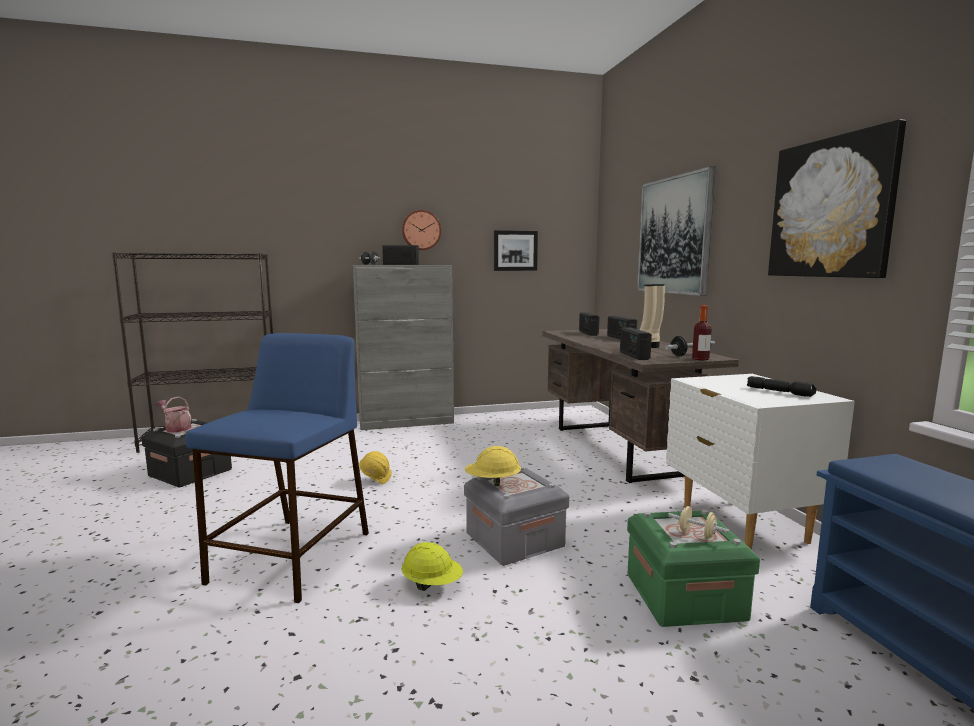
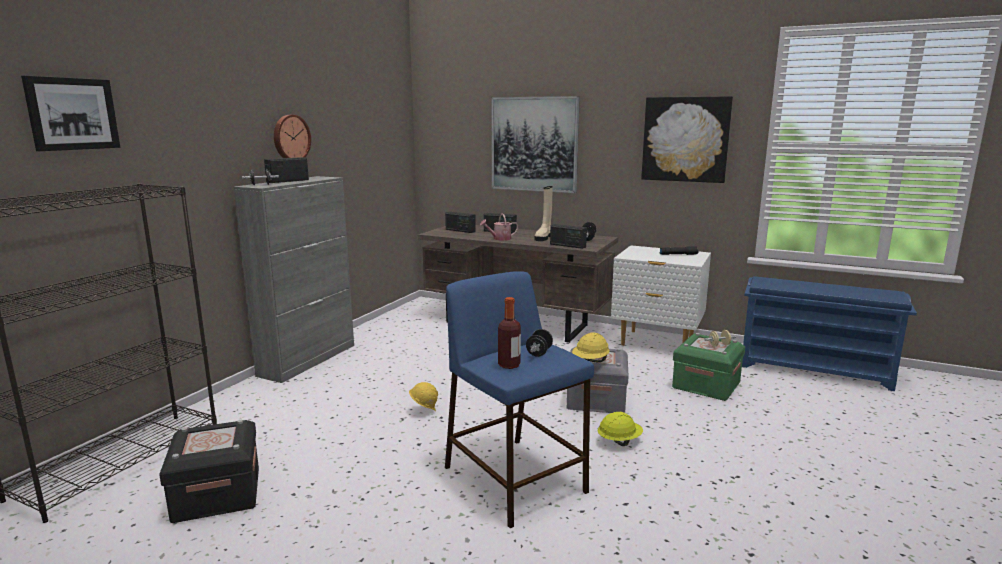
camera: 50 degrees left, 5 degrees up
(176, 428) = (196, 444): watering can -> watering can (499, 239)
(282, 417) = (539, 353): none -> black dumbbell
(515, 250) = (364, 154): picture -> picture (72, 114)
(700, 359) = (604, 240): bottle -> bottle (509, 365)

